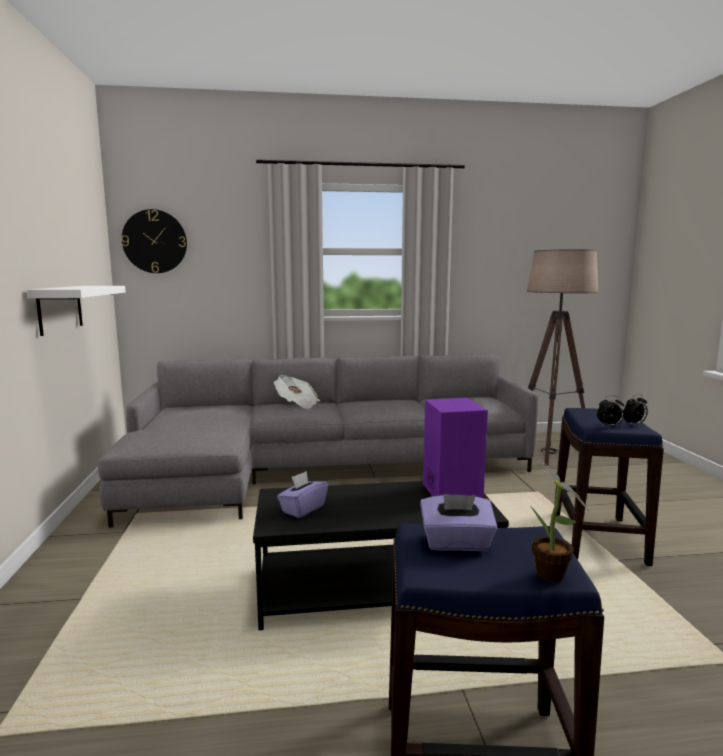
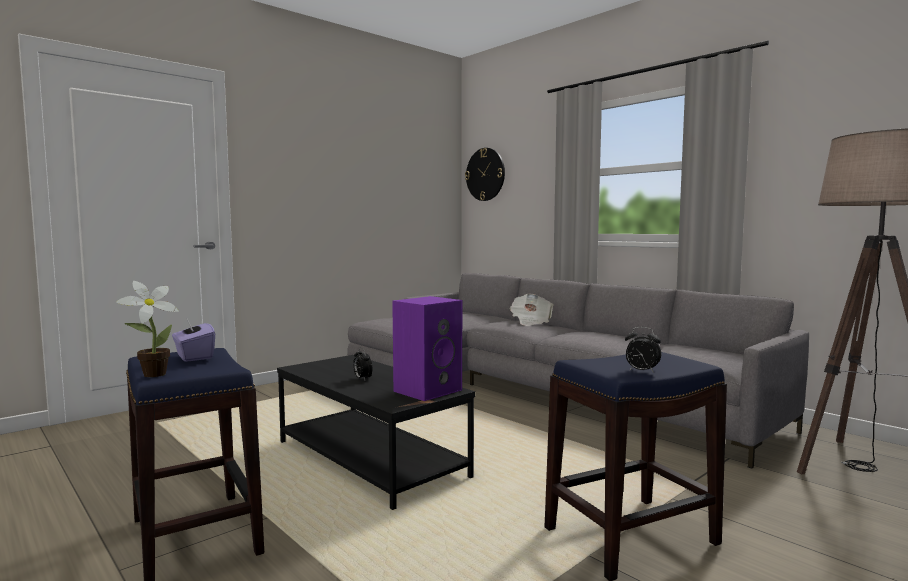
camera: 55 degrees right, 5 degrees down
(60, 309) = (371, 222): white shelf -> none
(303, 509) = (332, 367): purple tissue box -> none
(609, 426) = (598, 364): alarm clock -> alarm clock (362, 379)

